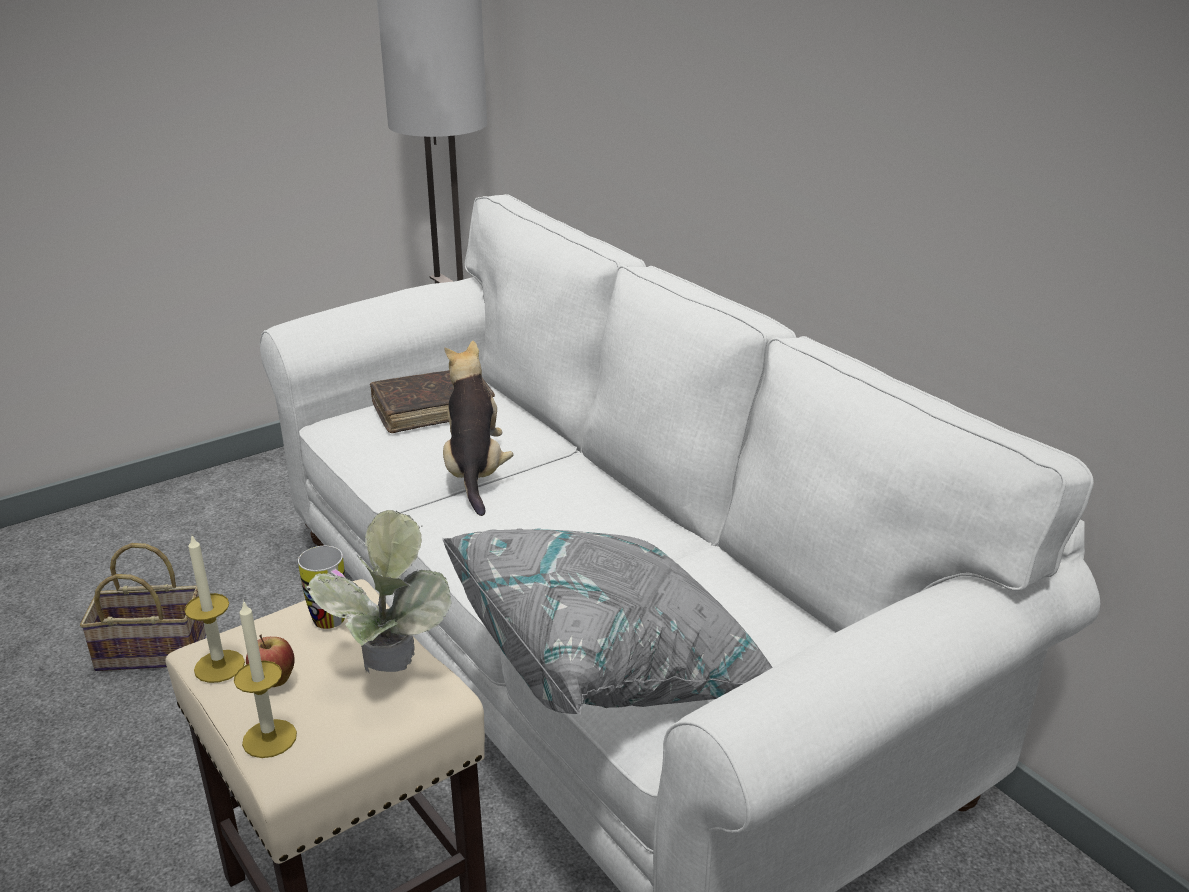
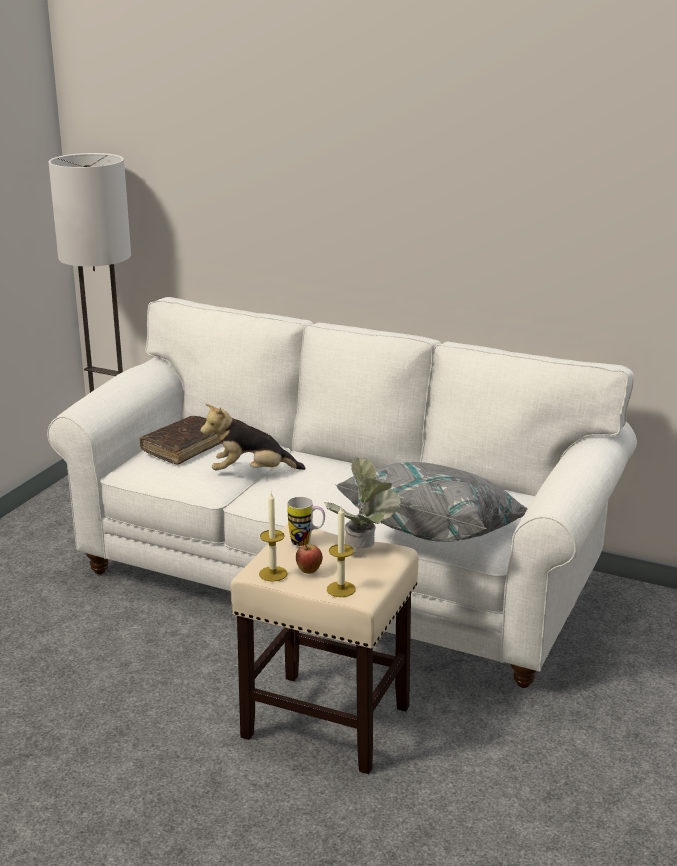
camera: 30 degrees left, 5 degrees down
(155, 650) = (52, 659): basket -> none
(475, 472) = (251, 473): plush toy -> plush toy turned 60 degrees counterclockwise

